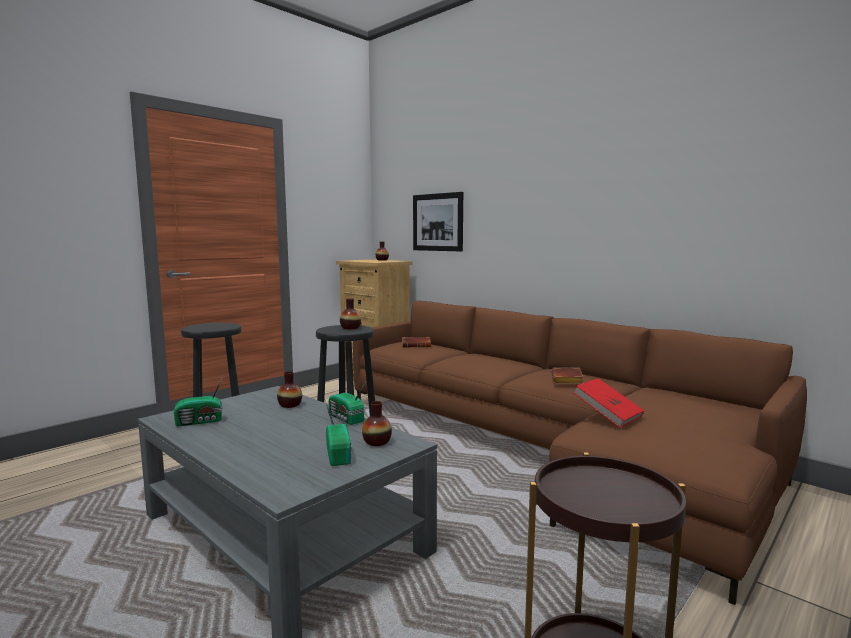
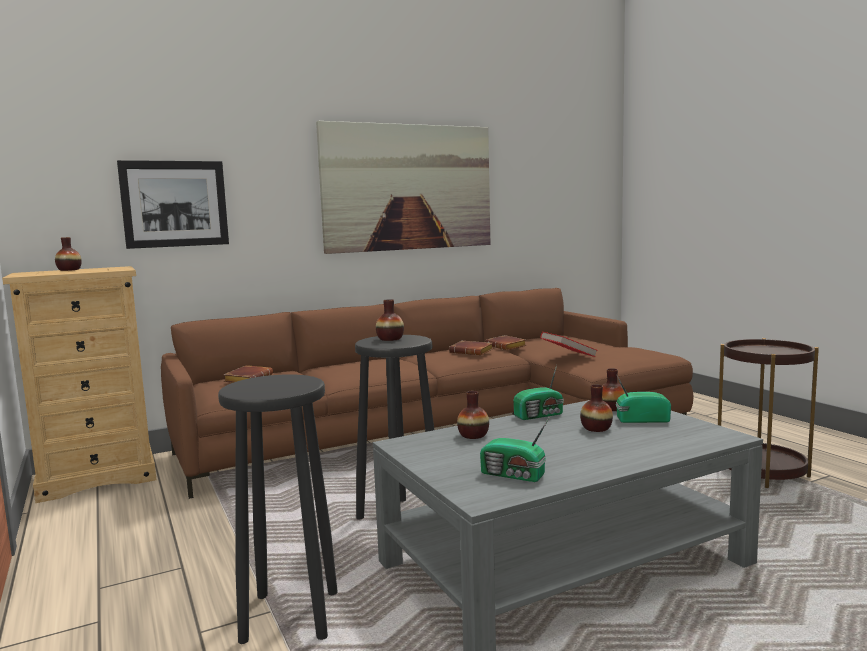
camera: 70 degrees left, 0 degrees up
(200, 422) = (514, 475): radio -> radio turned 120 degrees clockwise
(309, 439) = (596, 428): none -> vase
(604, 206) = (408, 187): none -> picture
(625, 390) = (507, 346): none -> brown book

